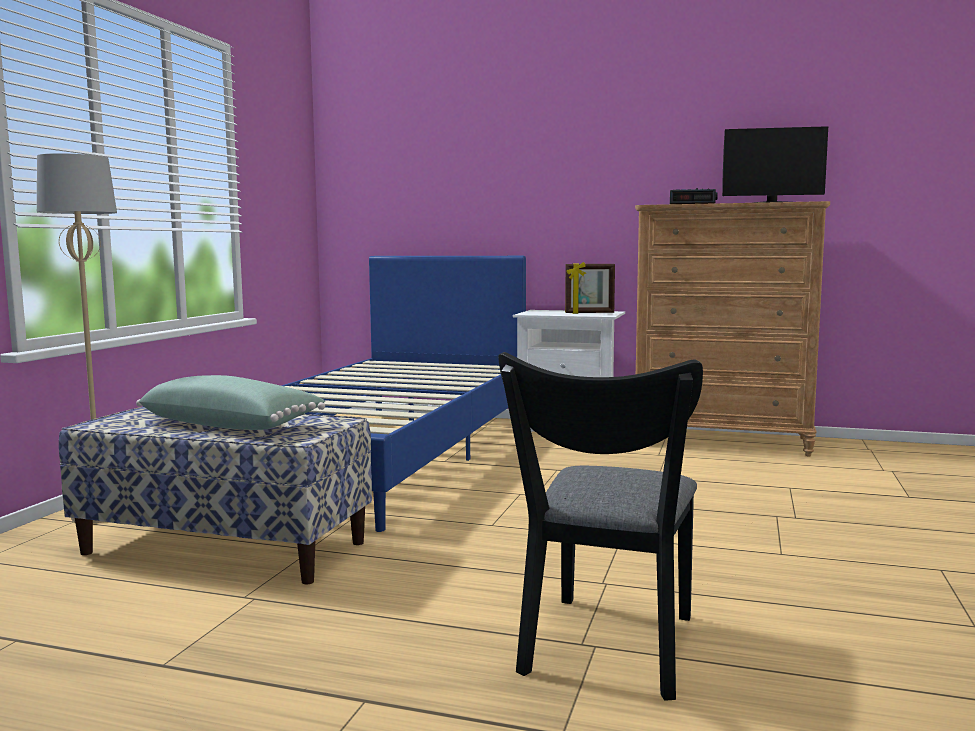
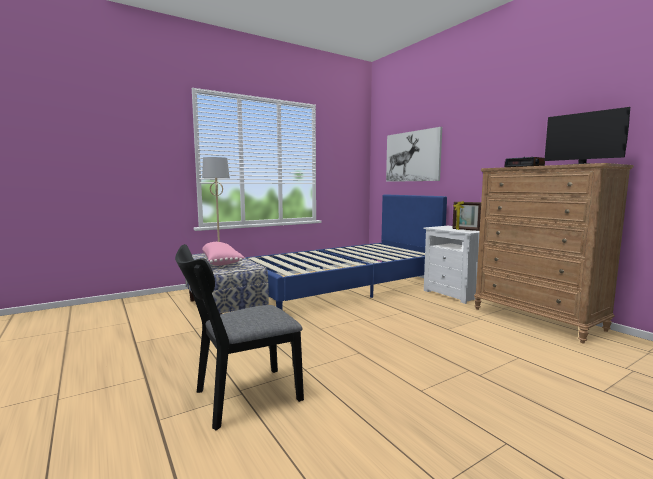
camera: 40 degrees right, 0 degrees up
(232, 425) = (222, 262): green pillow -> pink pillow
(435, 179) = (412, 156): none -> picture

